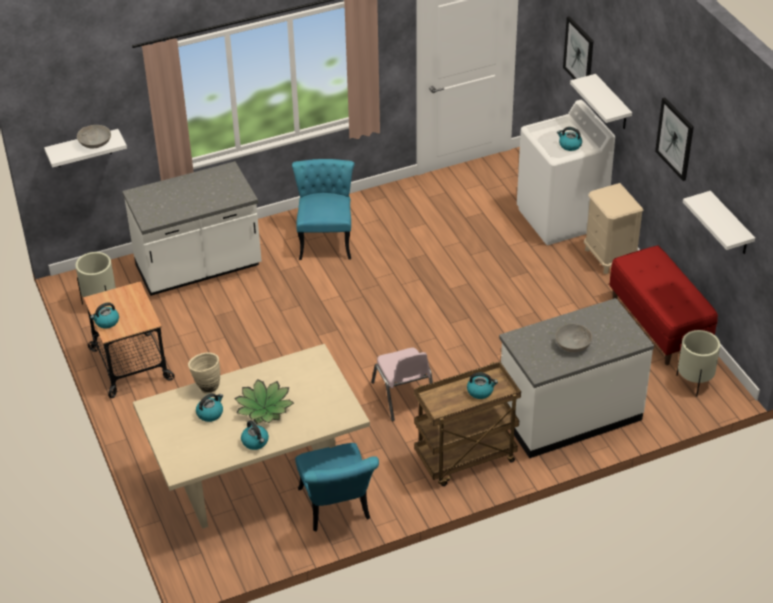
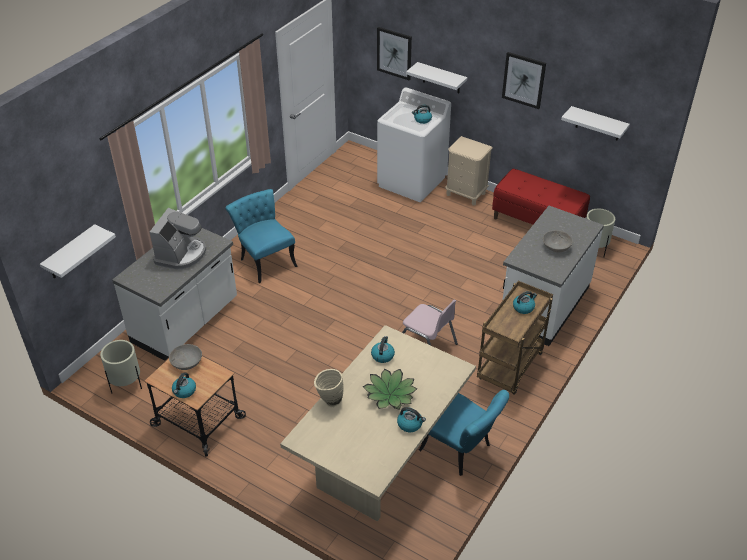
camera: 35 degrees left, 0 degrees up
(95, 143) = (85, 243): grey bowl -> grey bowl (186, 363)
(201, 192) = (181, 254): none -> coffee machine
(210, 413) = (353, 420): kettle -> kettle (382, 355)

